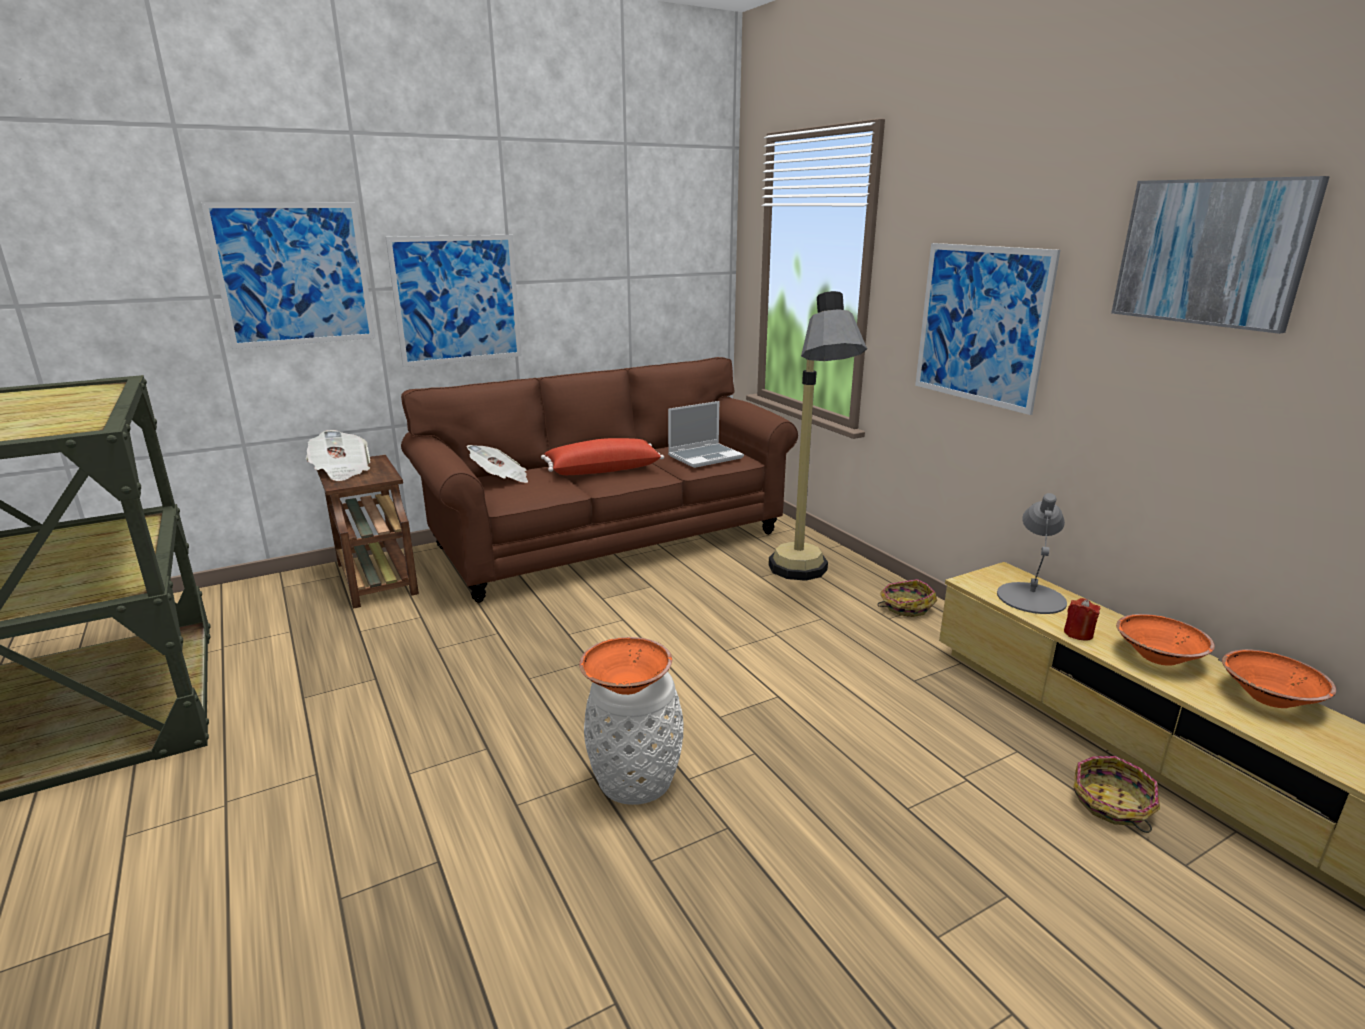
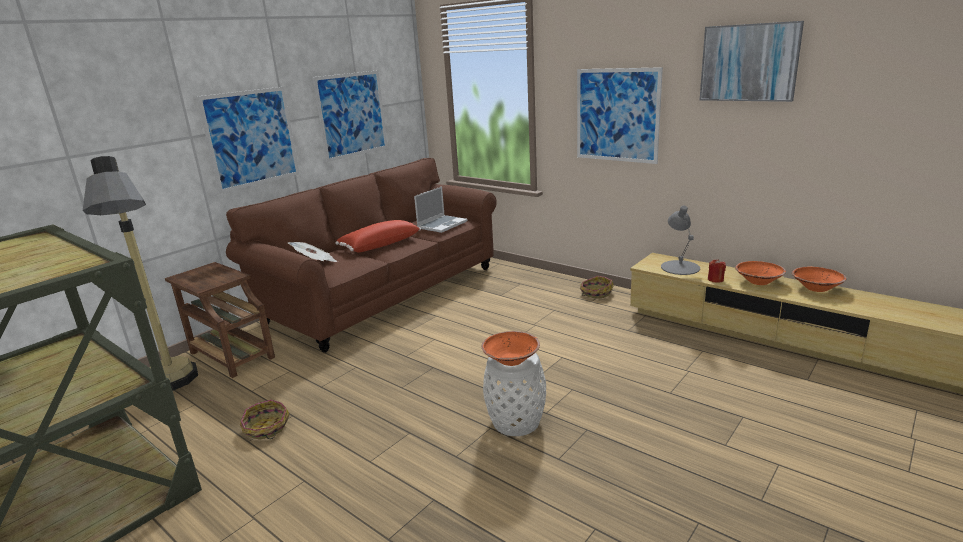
camera: 20 degrees left, 0 degrees up
(294, 274) = (132, 132): picture -> picture (352, 115)
(341, 471) = (194, 278): newspaper -> none
(805, 579) = (528, 291): floor lamp -> floor lamp (173, 389)
(1112, 804) = (760, 363): basket -> basket (266, 428)

